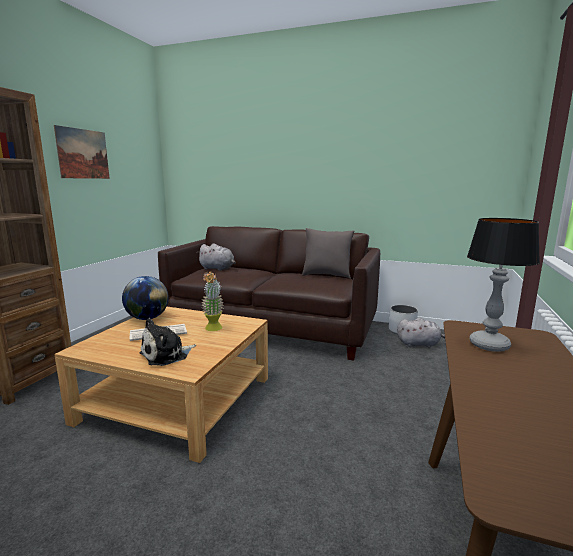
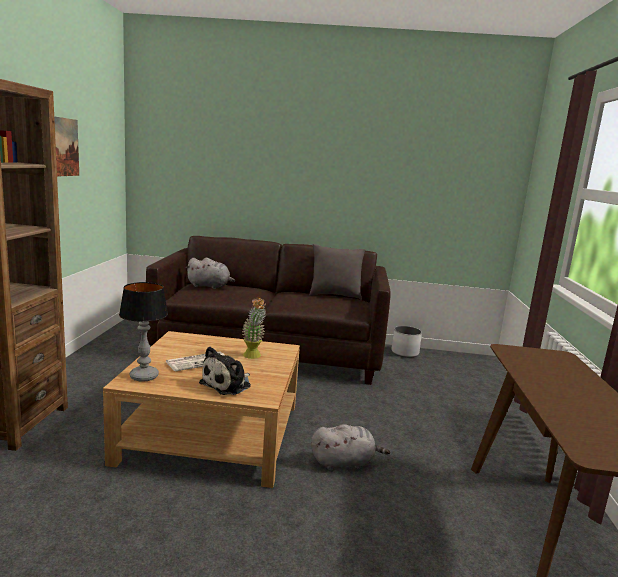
camera: 15 degrees left, 0 degrees up
(147, 318) = (170, 346): globe -> none
(419, 344) = (426, 366): grey plush toy -> grey plush toy (344, 462)
(489, 345) = (534, 364): table lamp -> table lamp (144, 376)

